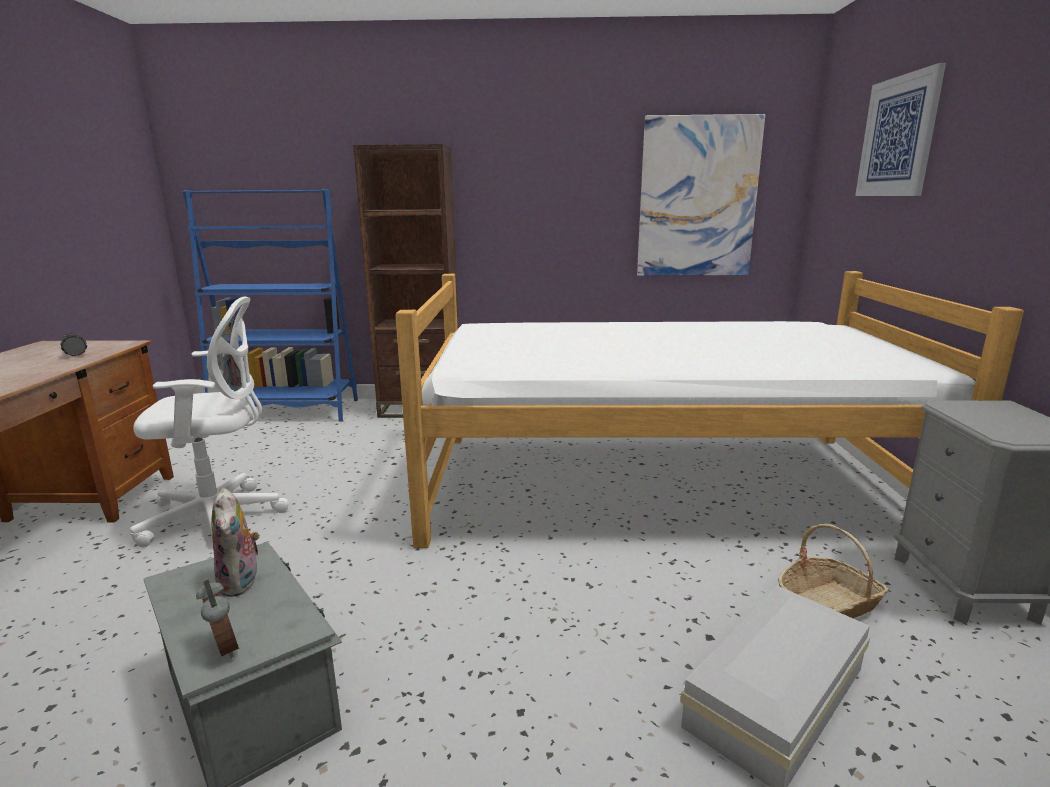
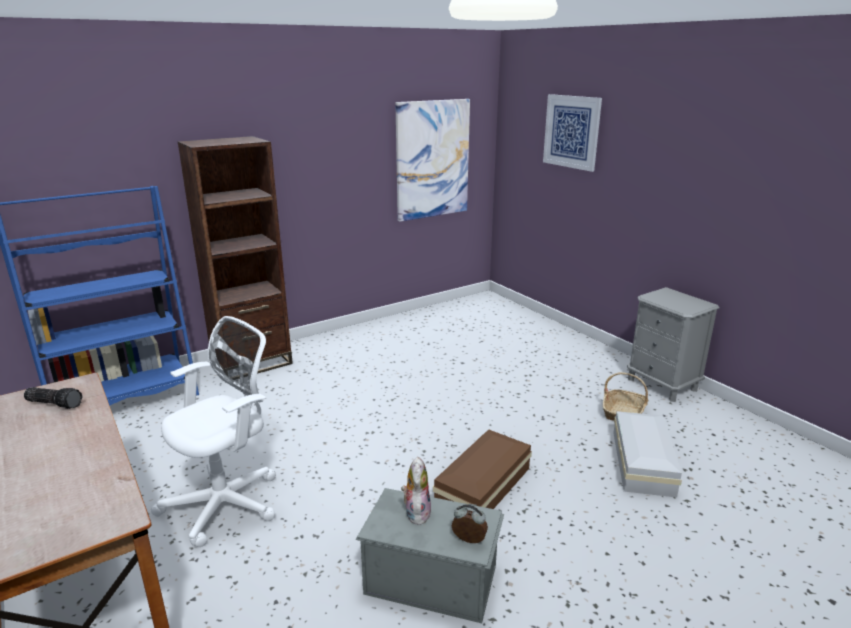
camera: 35 degrees left, 5 degrees up
(242, 582) = (416, 512): plush toy -> plush toy turned 120 degrees counterclockwise
(478, 614) = (485, 485): none -> brown storage box
(659, 484) = (487, 374): bed -> none

